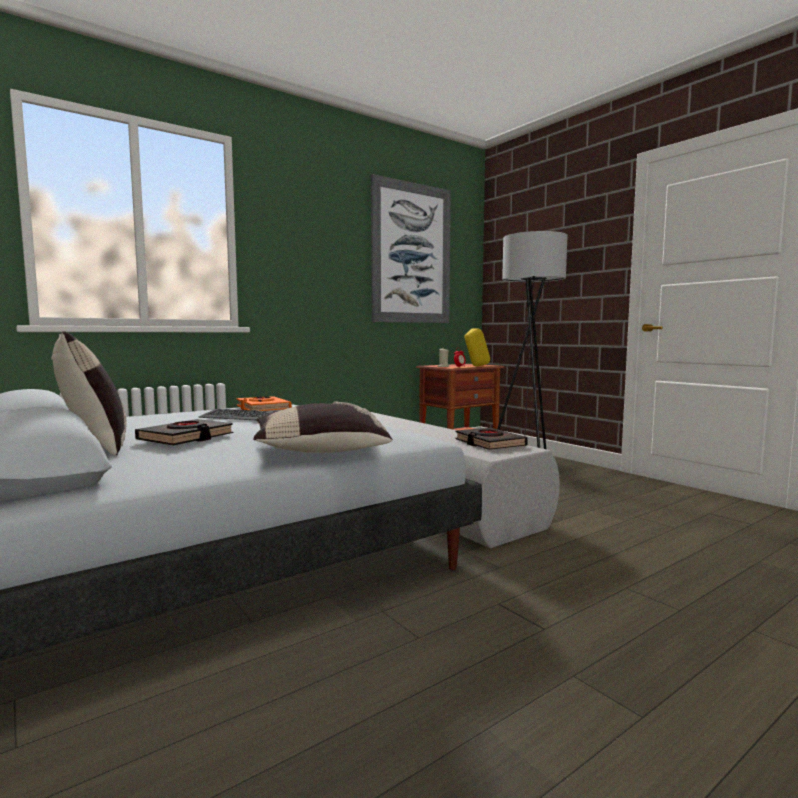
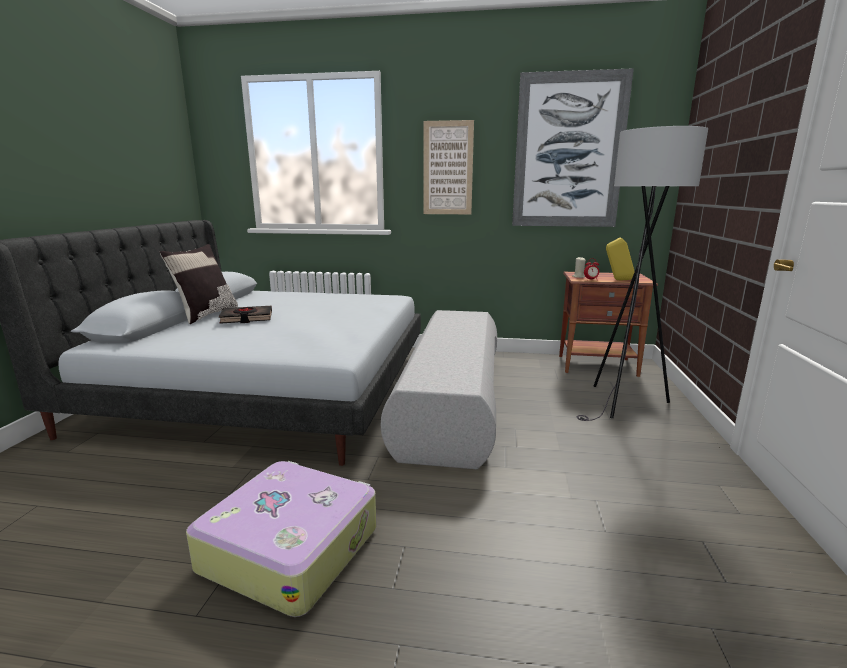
camera: 45 degrees right, 10 degrees up
(241, 417) = (330, 305): keyboard -> none
(263, 408) = (367, 299): orange book -> none
(309, 258) = (448, 168): none -> picture
(319, 449) = (260, 347): pillow -> none
(489, 443) = (456, 371): black book -> none
(571, 633) = (290, 547): none -> suitcase

